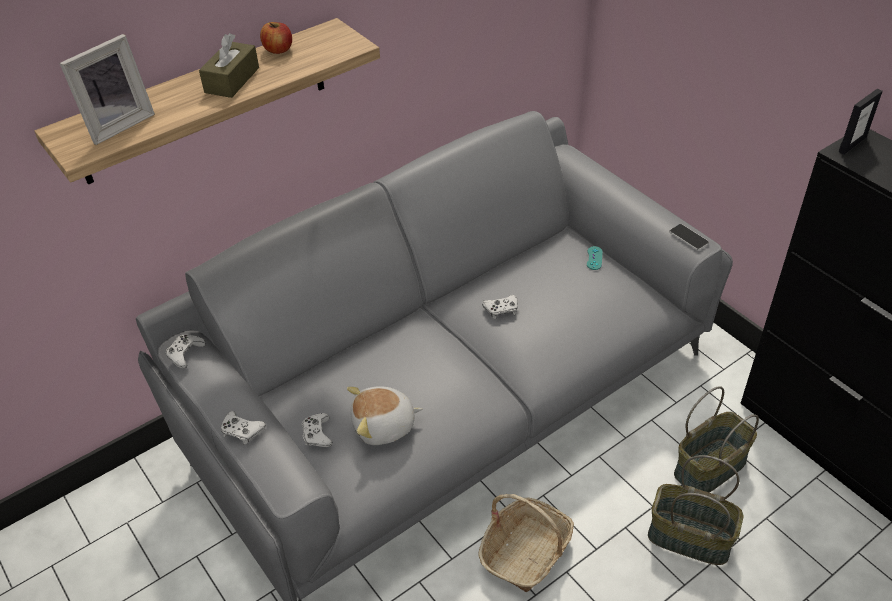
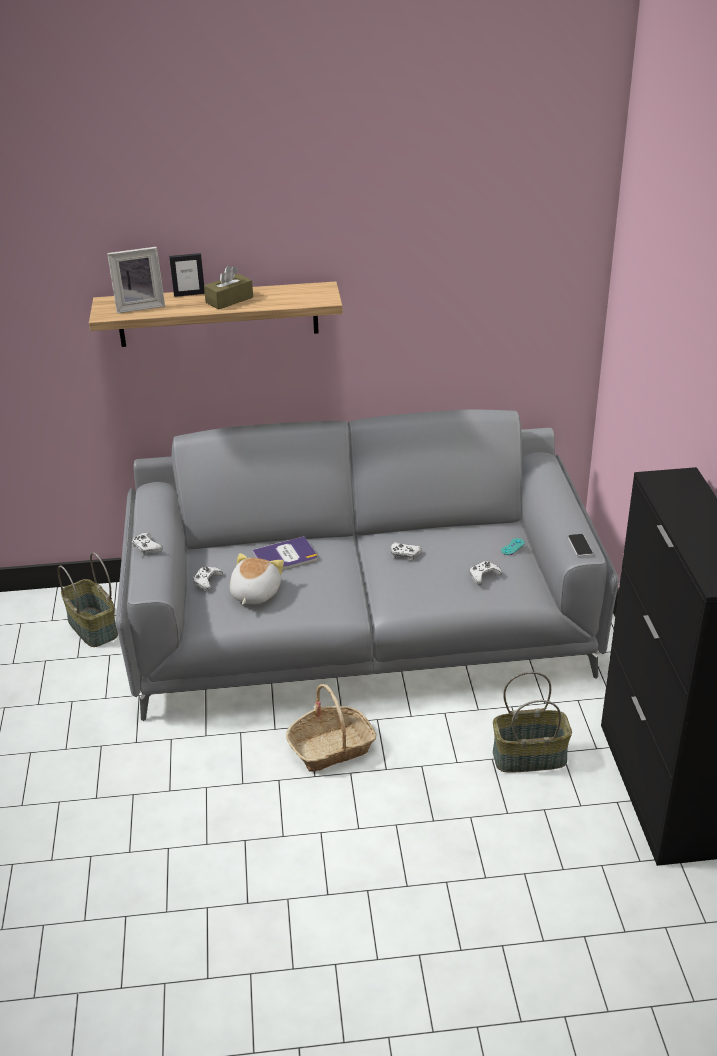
camera: 30 degrees right, 10 degrees down
(185, 353) = (151, 494): white game controller -> white game controller (483, 575)
(278, 50) = (276, 290): apple -> none
(380, 364) = (285, 556): none -> book
(384, 426) = (254, 593): plush toy -> plush toy turned 90 degrees clockwise
(688, 538) = (465, 794): basket -> basket (91, 627)
(852, 144) = (668, 476): picture frame -> picture frame (189, 294)

